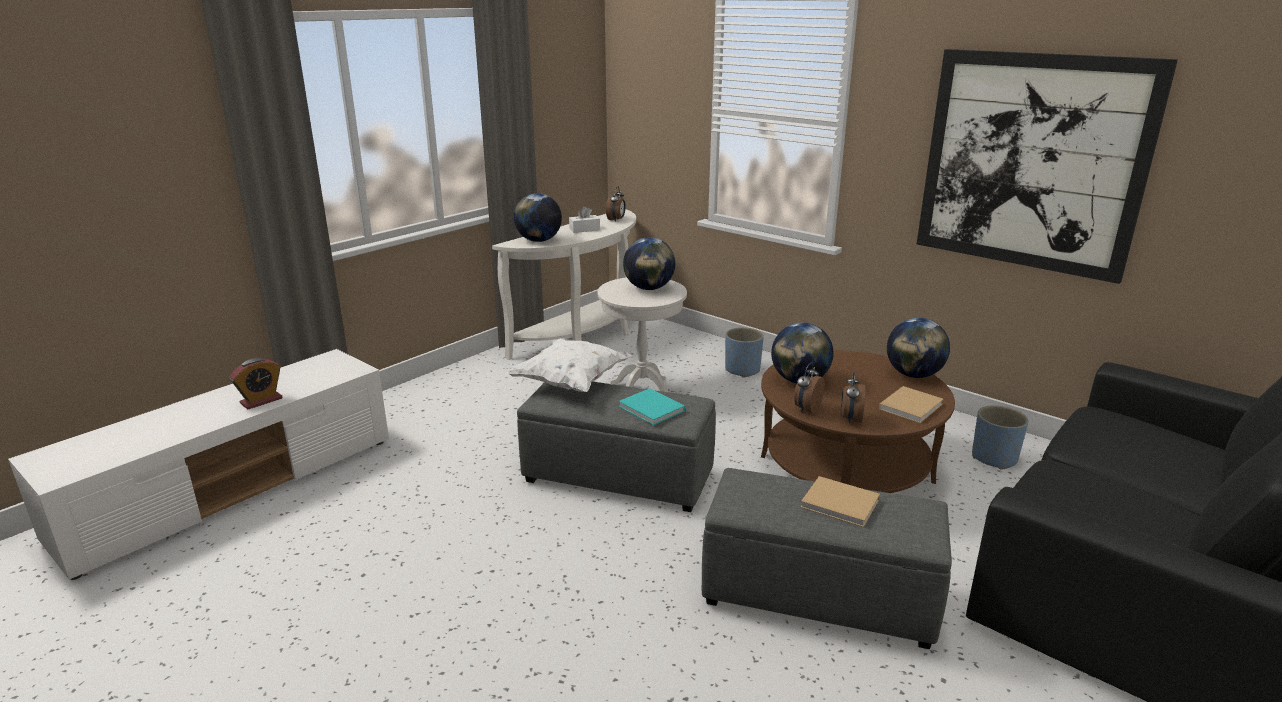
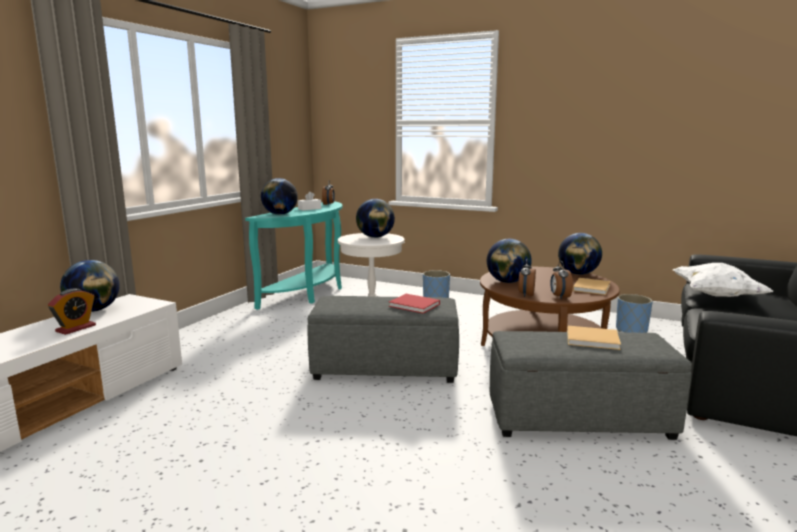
camera: 15 degrees left, 10 degrees down
(289, 373) = (94, 310): none -> globe
(571, 383) = (342, 297): white pillow -> white pillow (715, 295)
(584, 338) = (310, 293): white console table -> turquoise console table
(652, 409) = (415, 305): turquoise book -> red book
(1032, 162) = (625, 132): picture -> none

